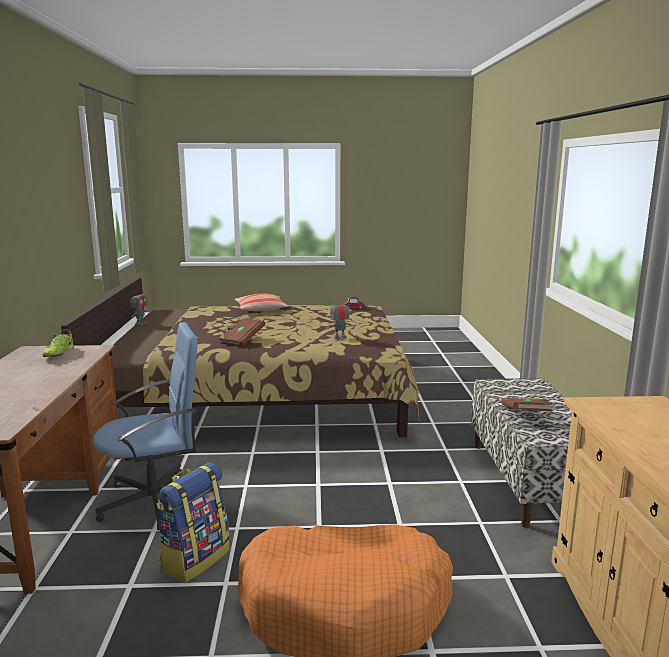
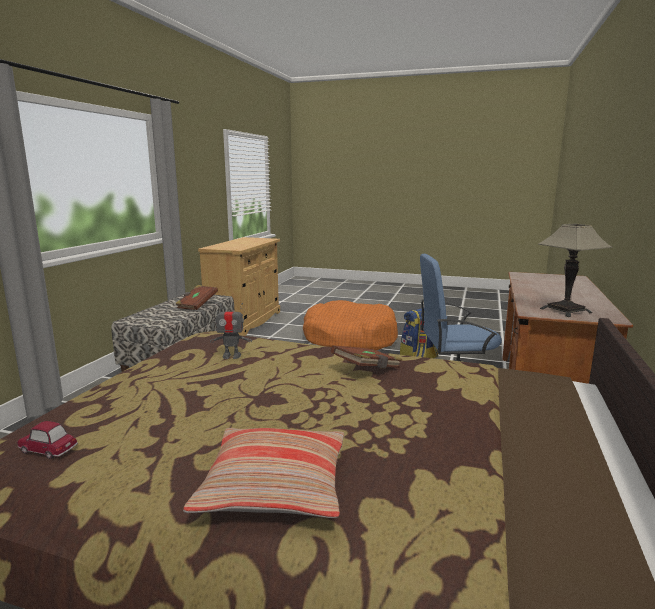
camera: 160 degrees left, 0 degrees up
(58, 354) = (565, 310): shoe -> table lamp
(140, 323) = (602, 487): toy robot -> none

